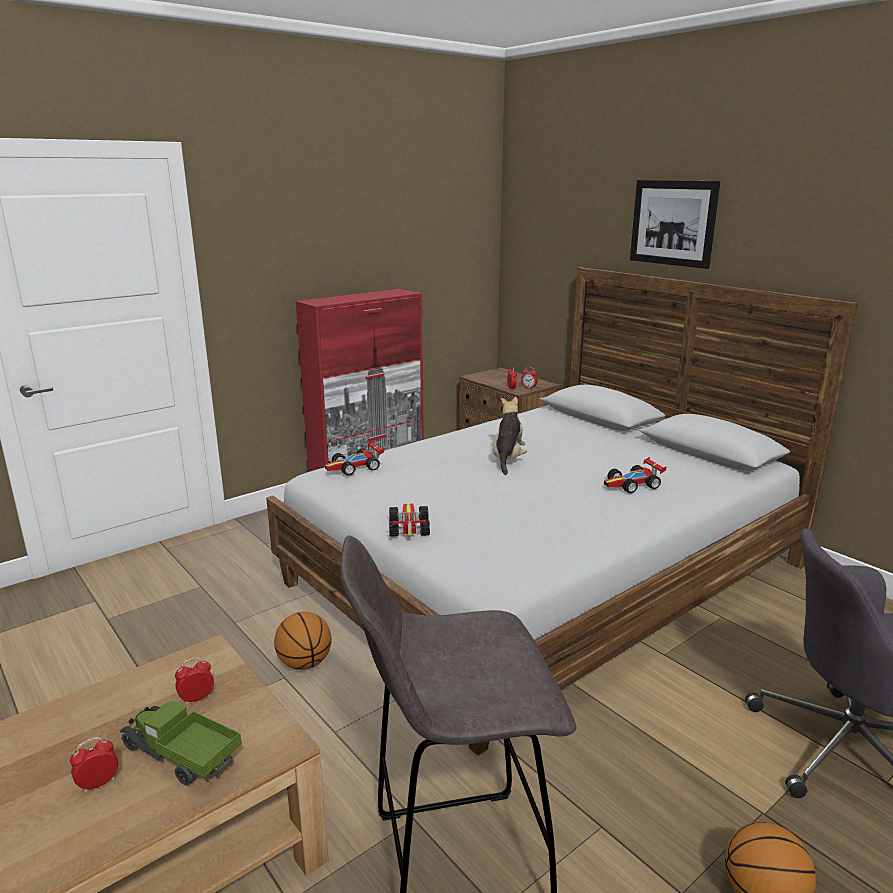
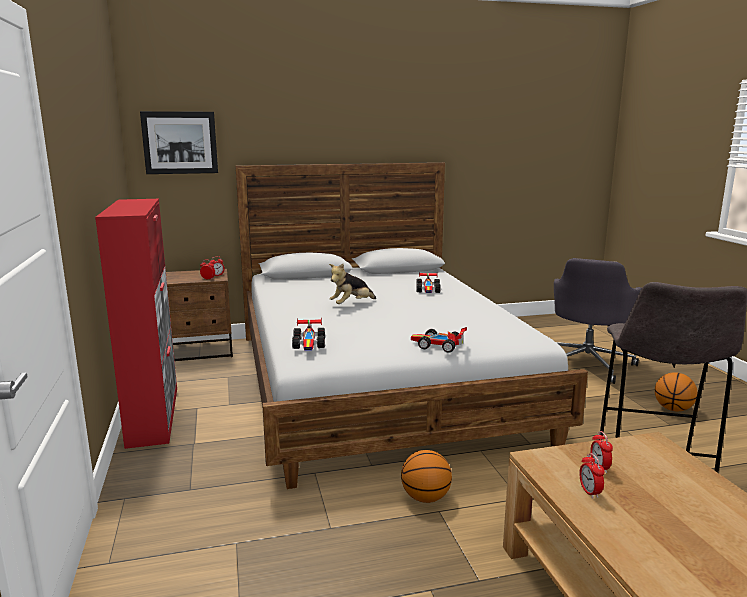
camera: 65 degrees left, 5 degrees down
(98, 783) = (700, 513): alarm clock -> alarm clock (589, 492)
(181, 756) = (668, 478): toy truck -> none
(508, 459) = (351, 305): plush toy -> plush toy turned 75 degrees counterclockwise
(673, 223) = (315, 124): picture -> picture (180, 142)

